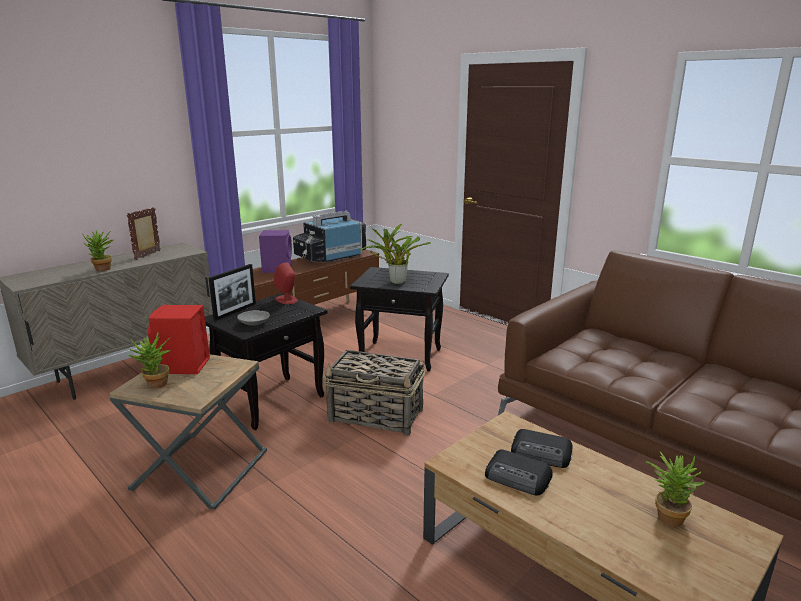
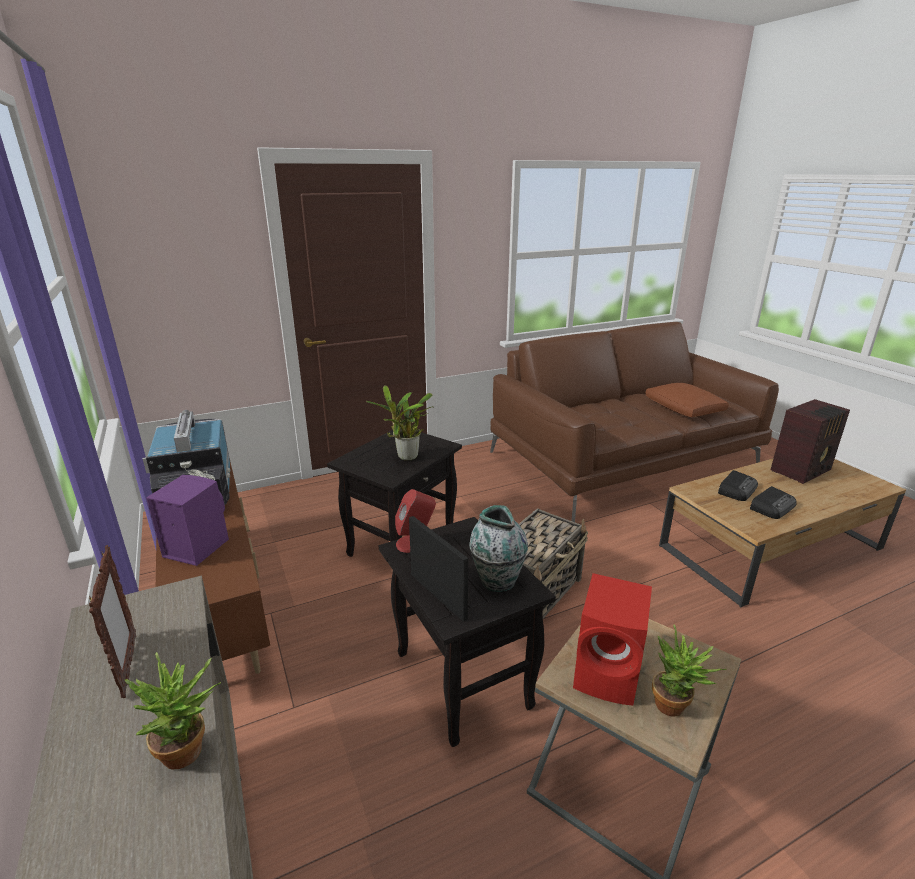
camera: 70 degrees left, 5 degrees up
(148, 255) = (129, 666): picture frame -> picture frame turned 150 degrees counterclockwise
(254, 323) = (497, 580): grey bowl -> vase
(667, 515) = (802, 470): potted plant -> radio
(724, 401) = (684, 409): none -> brown pillow

